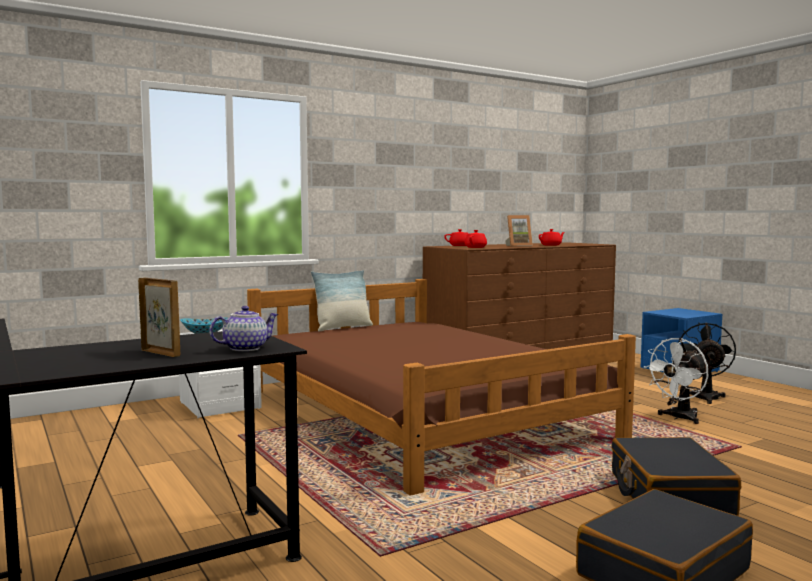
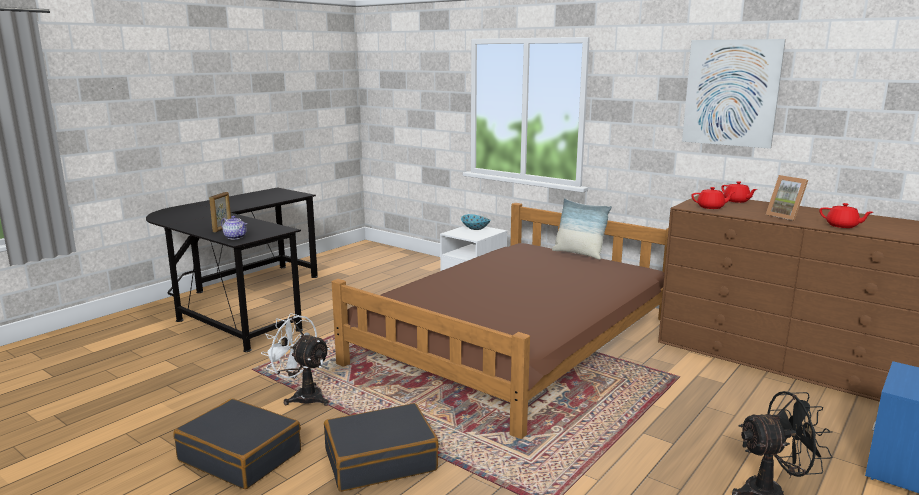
camera: 70 degrees right, 10 degrees up
(433, 157) = (731, 93): none -> picture
(679, 418) = (632, 469): white fan -> white fan (302, 396)

